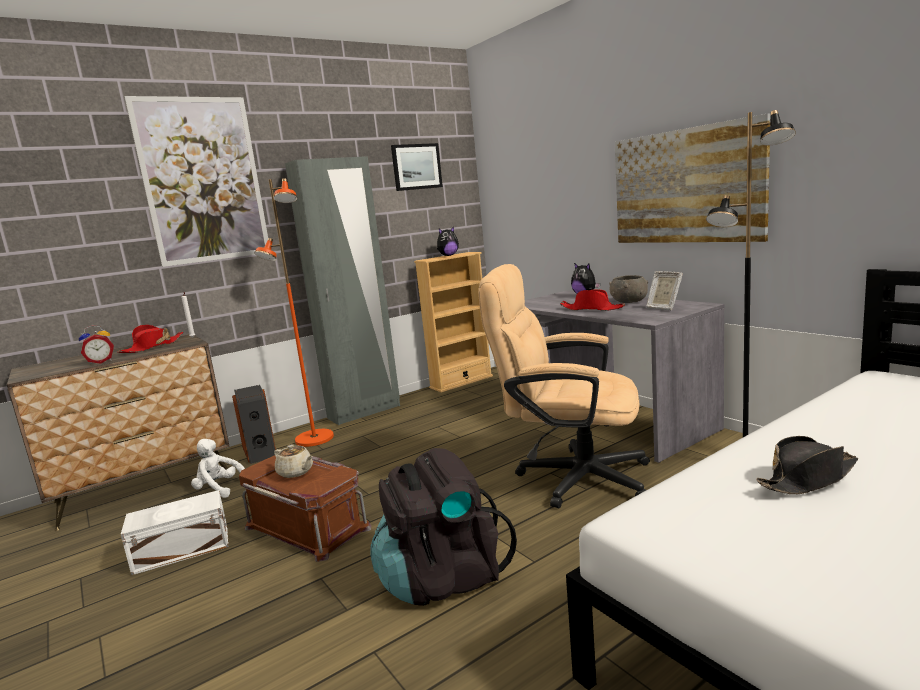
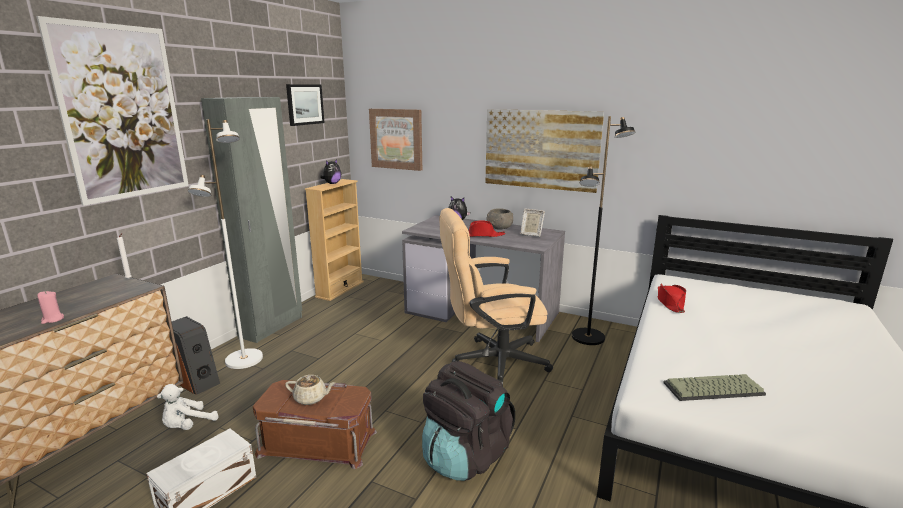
camera: 30 degrees left, 5 degrees up
(101, 362) = (52, 319): alarm clock -> pink candle
(152, 347) = (93, 294): red hat -> red hat (670, 303)
(219, 489) = (187, 426): white plush toy -> white plush toy turned 45 degrees counterclockwise
(314, 439) = (244, 360): orange floor lamp -> white floor lamp
(523, 198) = (396, 139): none -> picture
(771, 536) = (713, 390): none -> keyboard
(808, 479) = (697, 352): black hat -> none

